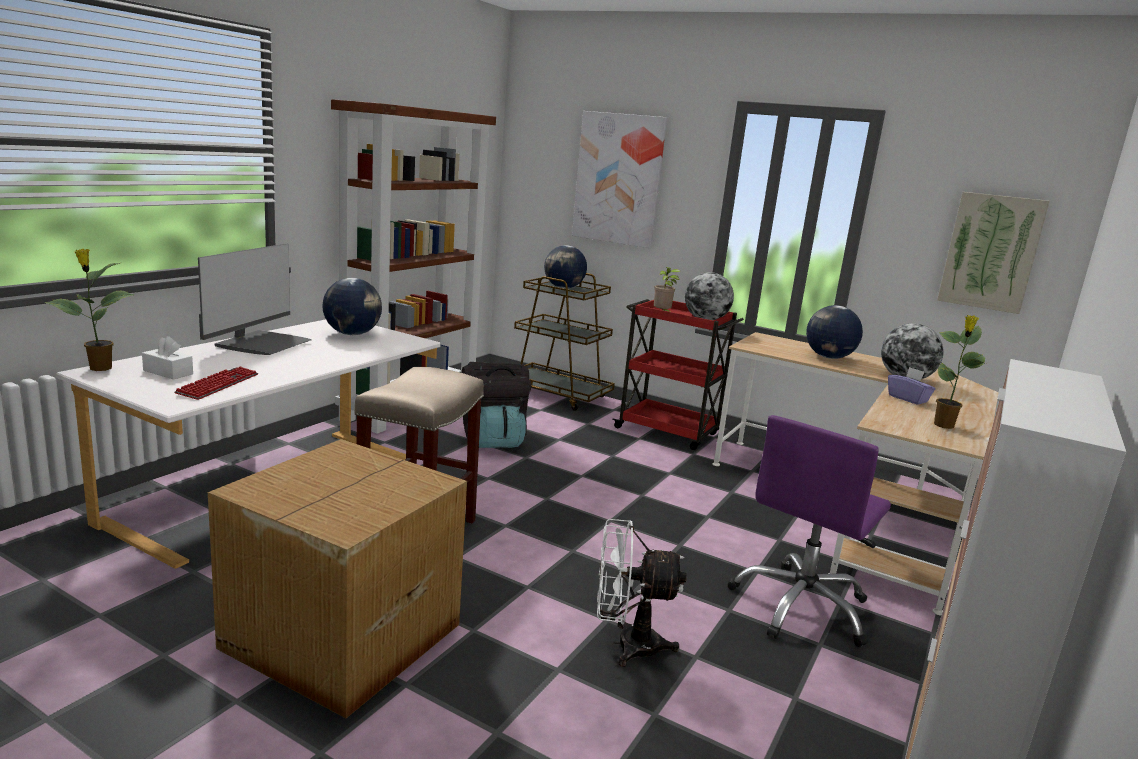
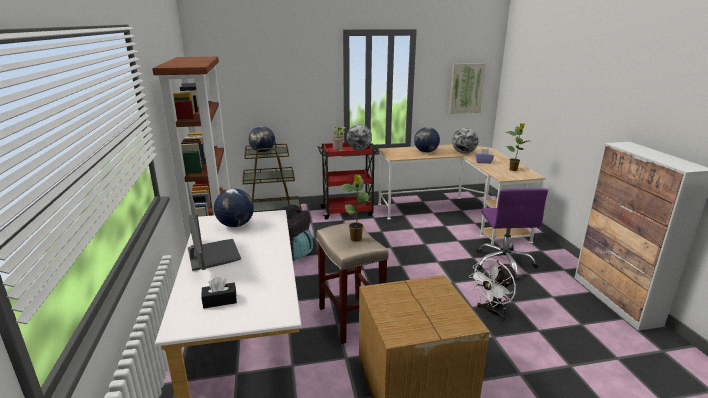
camera: 40 degrees left, 5 degrees up
(99, 368) = (174, 323): potted plant -> potted plant (356, 239)
(168, 372) = (220, 301): white tissue box -> black tissue box
(218, 385) = (267, 291): keyboard -> none
(618, 179) = (278, 81): picture -> none

